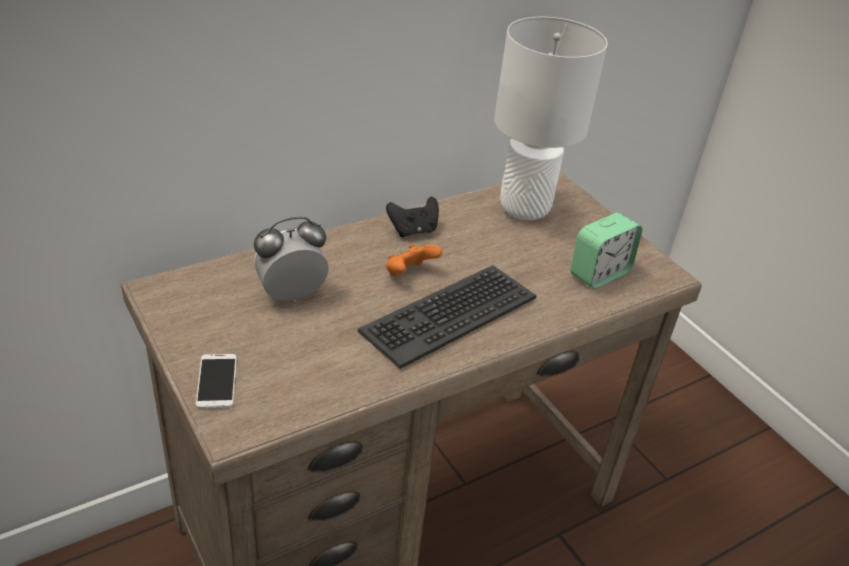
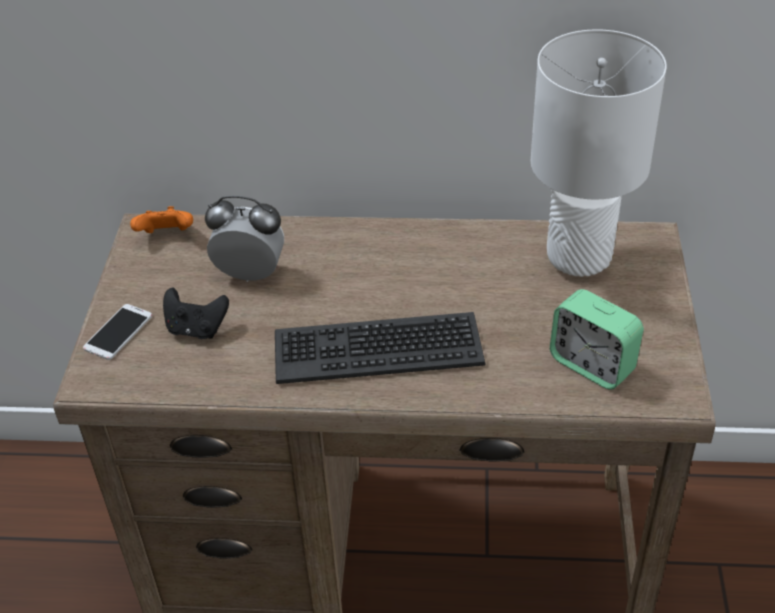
camera: 40 degrees right, 5 degrees up
(409, 274) = (380, 291): orange game controller -> orange game controller (166, 236)
(413, 230) = (429, 246): black game controller -> black game controller (196, 329)
(599, 273) = (592, 365): alarm clock -> alarm clock turned 45 degrees clockwise

